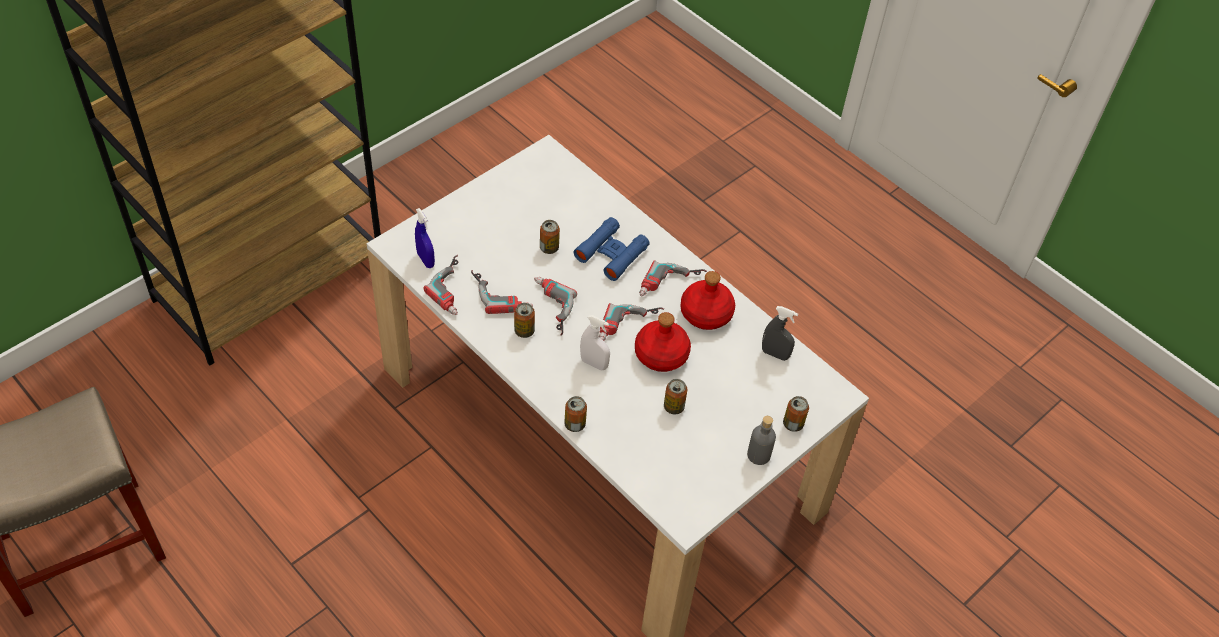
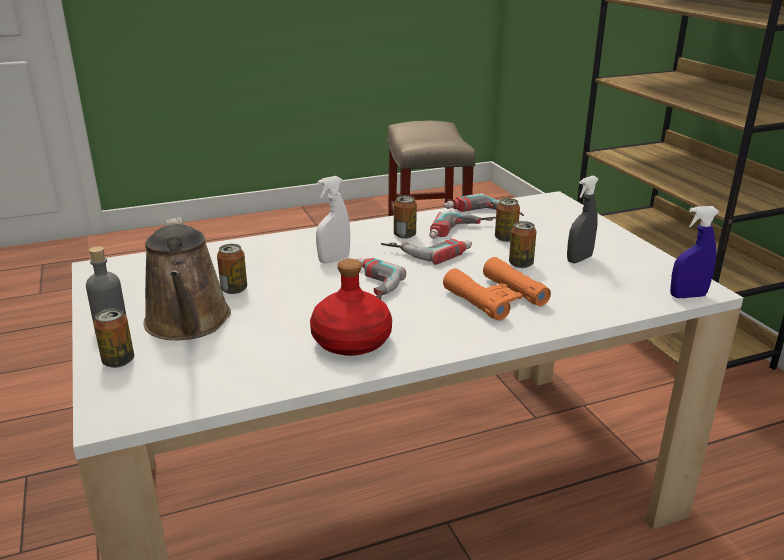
camera: 115 degrees right, 25 degrees down
(425, 260) = (526, 208): blue spray bottle -> blue spray bottle (687, 296)
(575, 424) = (269, 239): can -> can (505, 238)
(611, 253) = (495, 298): blue binoculars -> orange binoculars
(662, 355) = (311, 297): red bottle -> none
(671, 286) = (417, 327): power drill -> none
(732, 410) = (188, 323): none -> brown watering can
(775, 354) = (237, 378): grey spray bottle -> grey spray bottle (579, 259)

